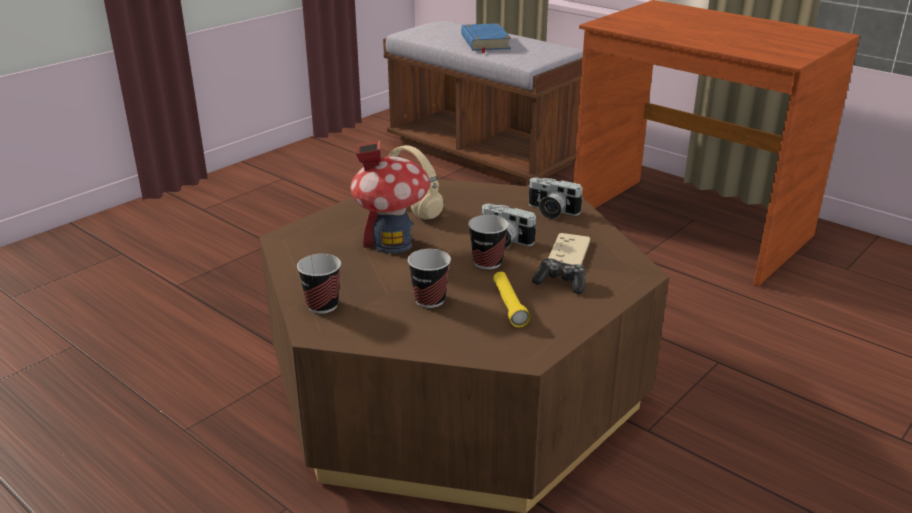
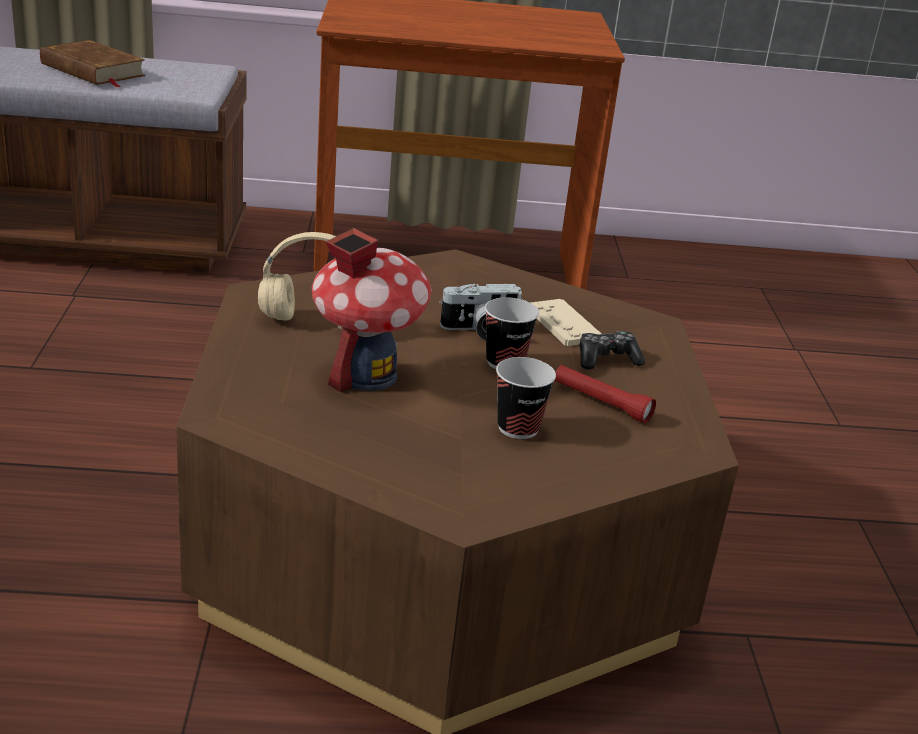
camera: 45 degrees left, 0 degrees up
(322, 305) = (415, 483): cup -> none
(484, 42) = (92, 70): blue book -> brown book
(509, 305) = (601, 402): yellow flashlight -> red flashlight
(551, 211) = (473, 281): camera -> none

